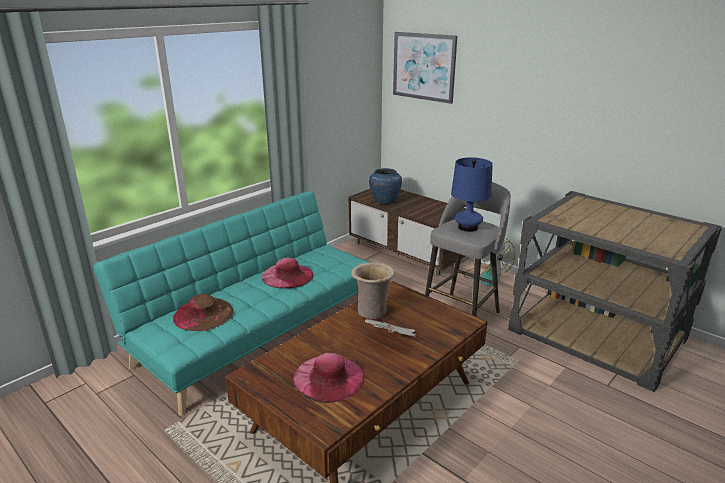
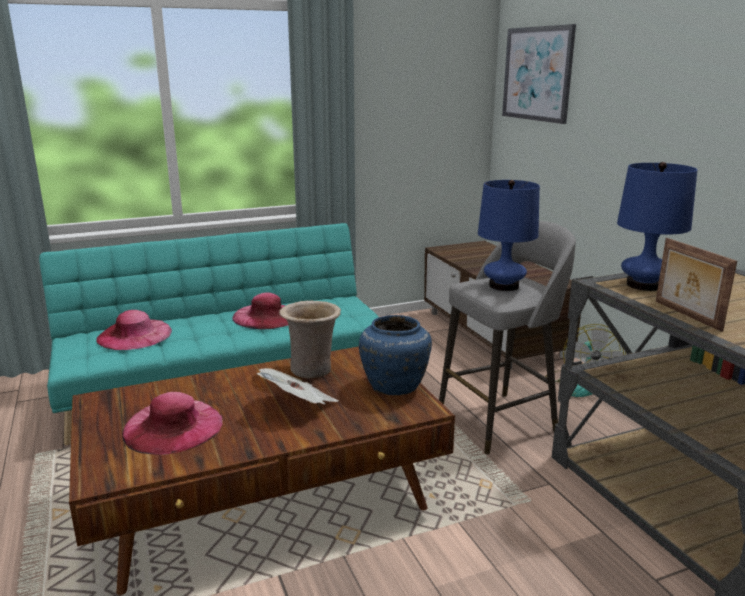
camera: 25 degrees right, 5 degrees down
(203, 314) = (134, 335): brown hat -> pink hat
(385, 201) = (466, 258): blue vase -> blue vase (395, 386)
(562, 217) = (644, 285): none -> blue table lamp
(604, 235) = (686, 315): none -> picture frame

